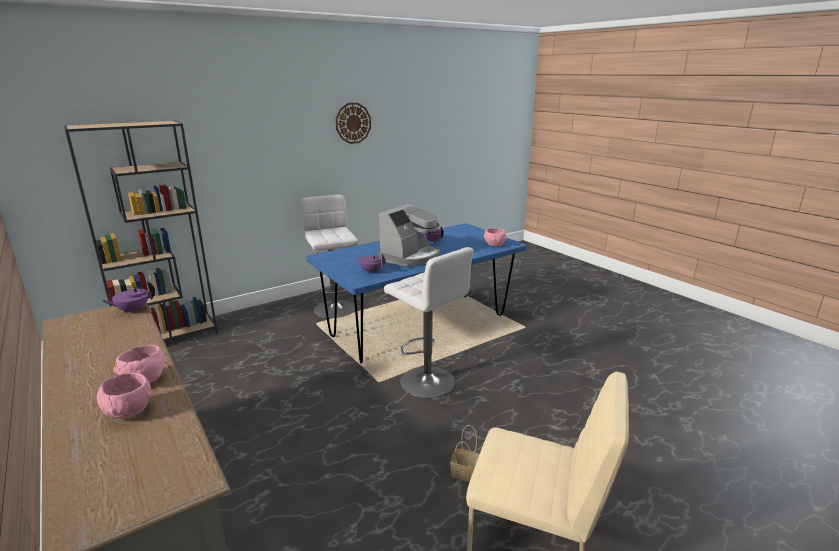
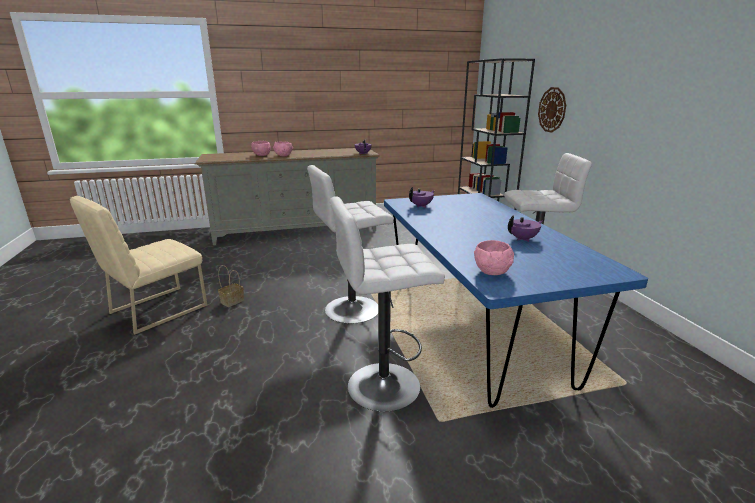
camera: 110 degrees right, 0 degrees up
(353, 123) = (696, 67): wall clock -> wall clock (552, 110)
(410, 257) = (457, 222): coffee machine -> none
(514, 347) = (382, 386): none -> white stool

